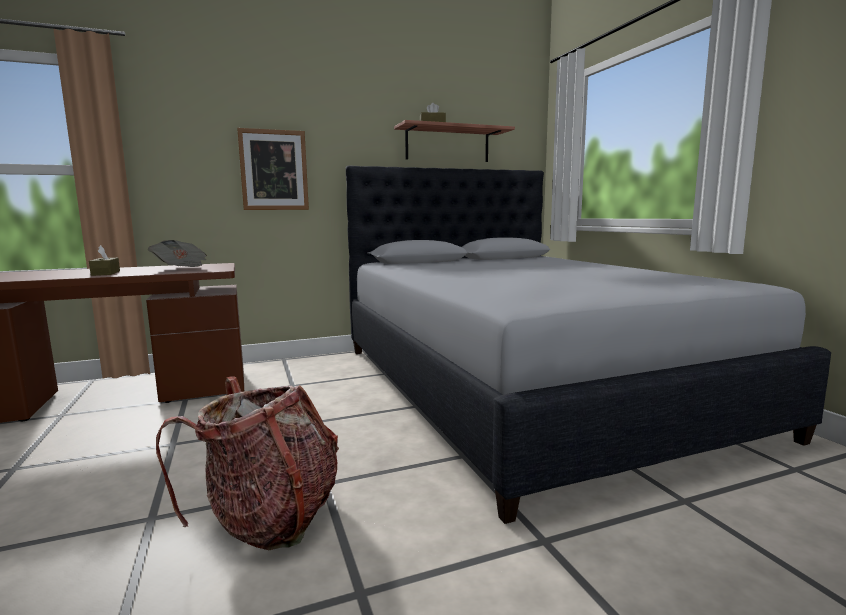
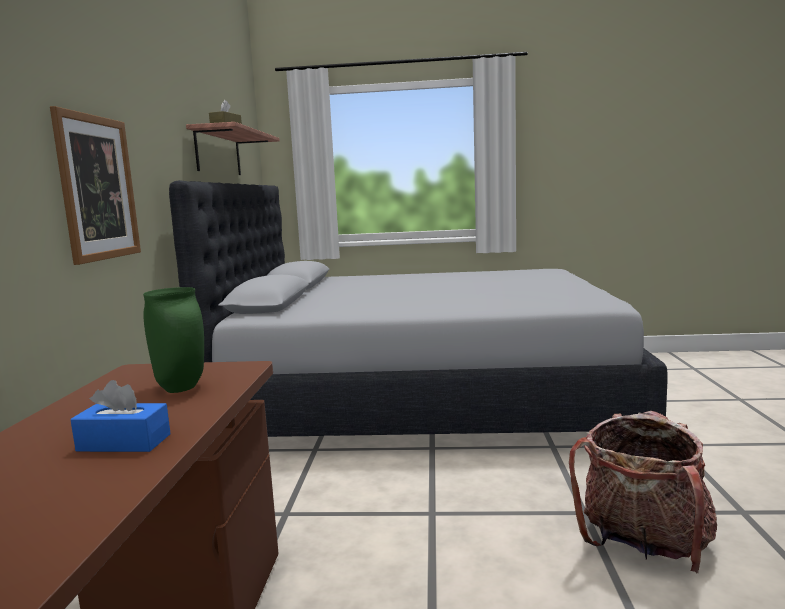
camera: 65 degrees left, 0 degrees up
(105, 273) = (124, 442): brown tissue box -> blue tissue box
(182, 269) = (179, 389): newspaper -> green vase

